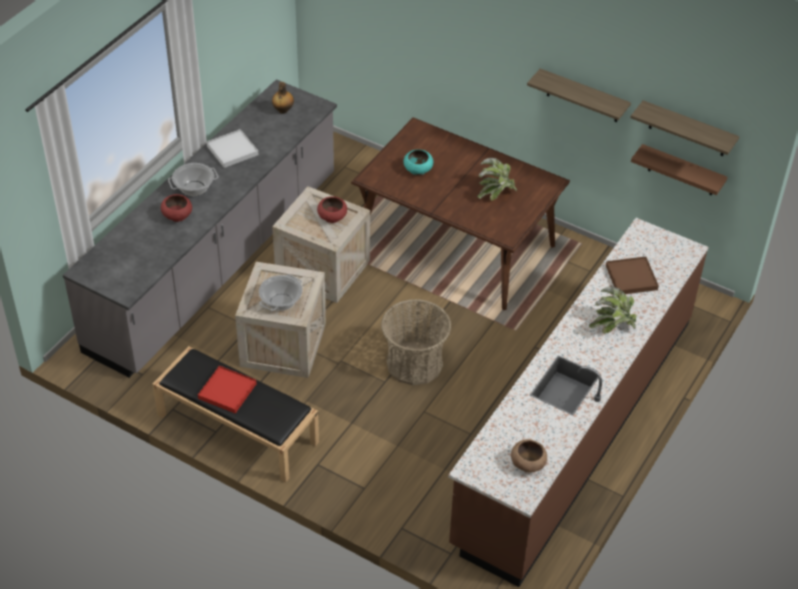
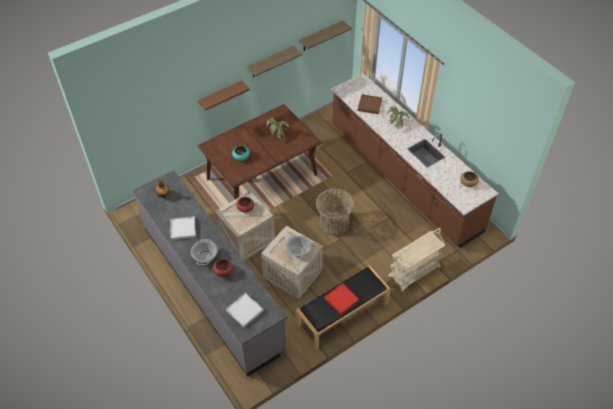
camera: 65 degrees left, 5 degrees up
(118, 259) = (244, 311): none -> white tray
(365, 502) = (414, 273): none -> beige cart
(682, 171) = (321, 57): brown shelf -> brown shelf (220, 96)

